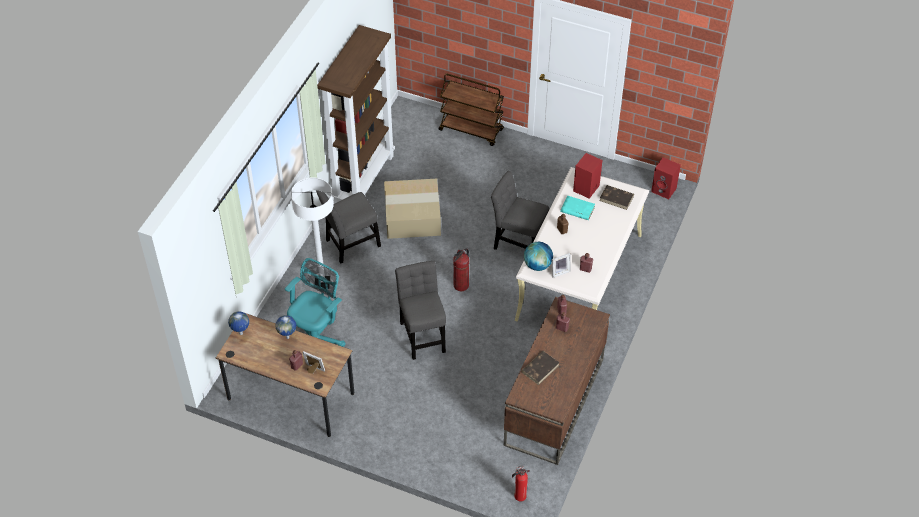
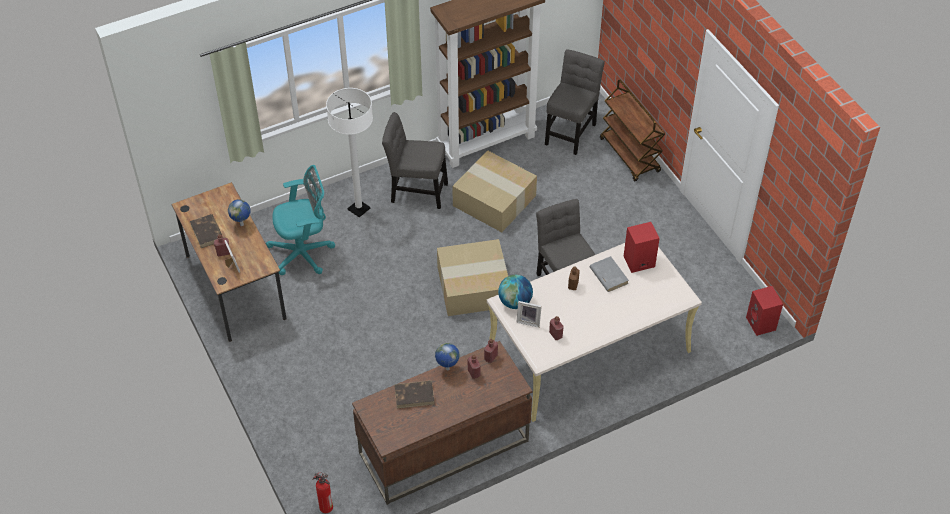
camera: 40 degrees right, 0 degrees up
(241, 334) = (210, 198): globe -> globe (447, 369)
(422, 334) = (394, 308): grey chair -> grey chair (571, 132)
(461, 285) = (472, 288): fire extinguisher -> cardboard box
(577, 209) = (608, 275): turquoise book -> grey book
(617, 198) = (659, 289): brown book -> brown book (207, 232)

